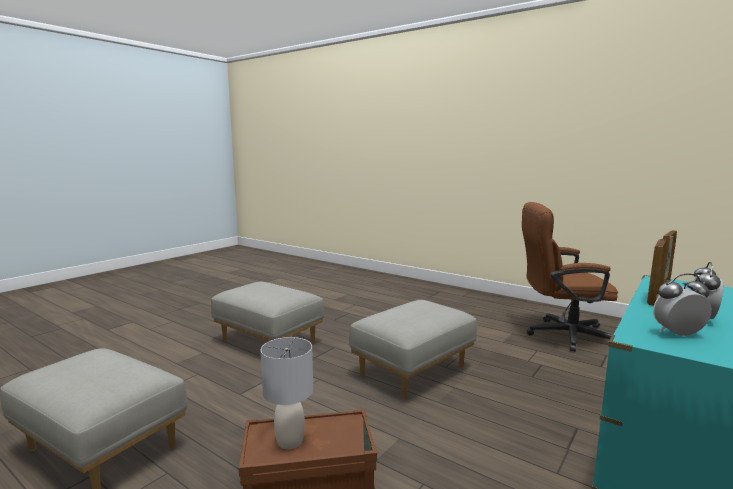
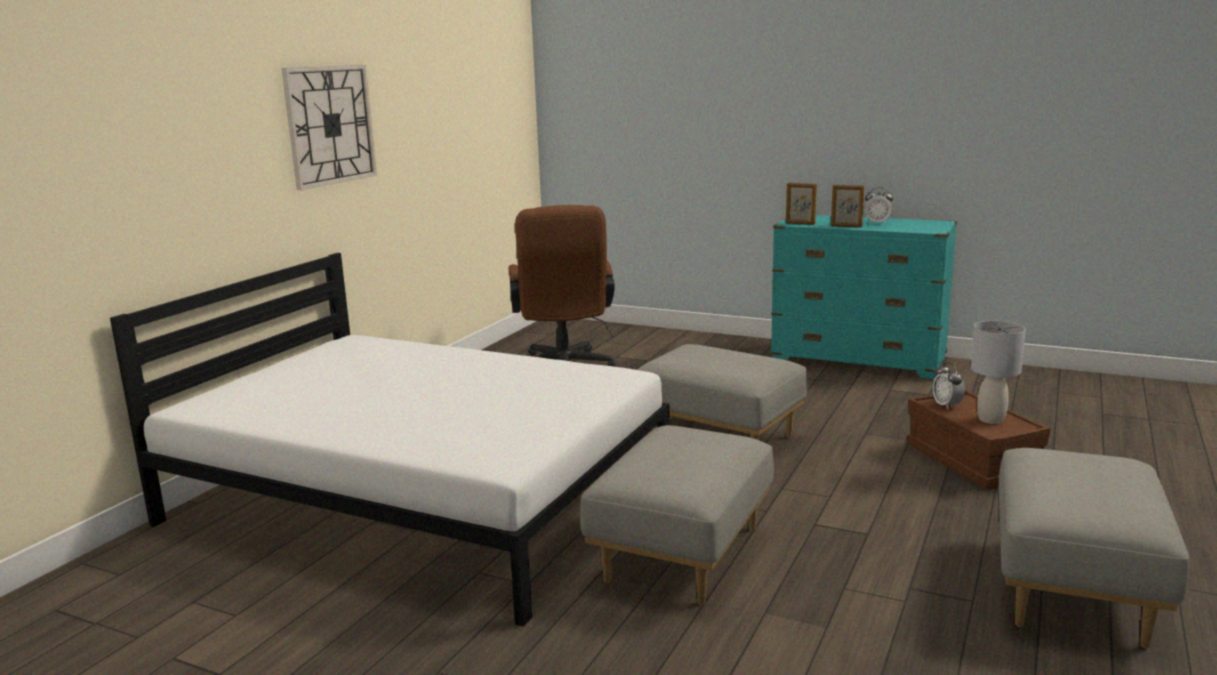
camera: 100 degrees left, 5 degrees up
(365, 300) = (421, 498): none -> white bed
(485, 139) = (330, 125): none -> wall clock
(678, 334) = (915, 226): alarm clock -> alarm clock (947, 405)

